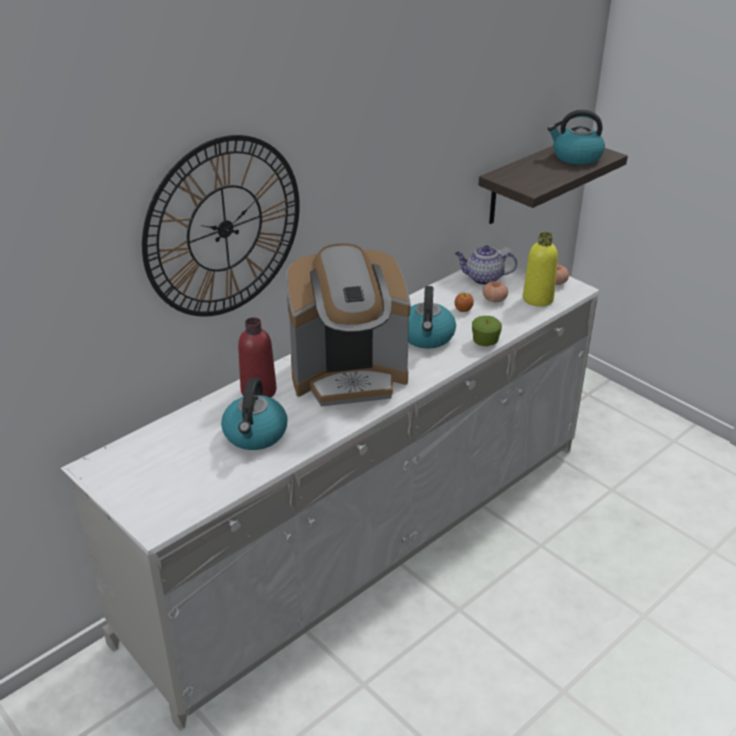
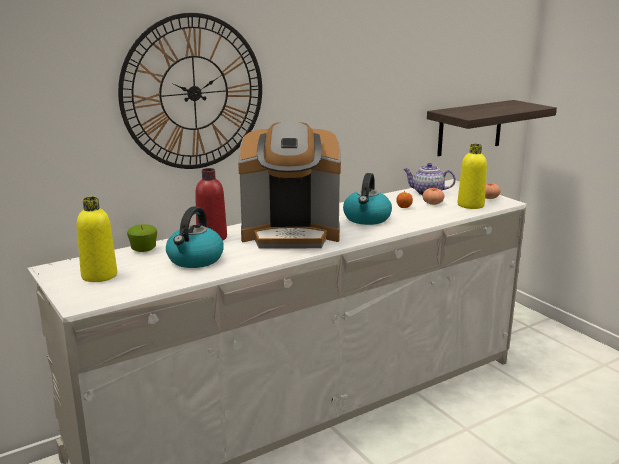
camera: 10 degrees right, 15 degrees down
(156, 475) = (99, 276): none -> yellow bottle
(485, 342) = (416, 224): apple -> apple (143, 249)
(576, 157) = (512, 106): kettle -> none

